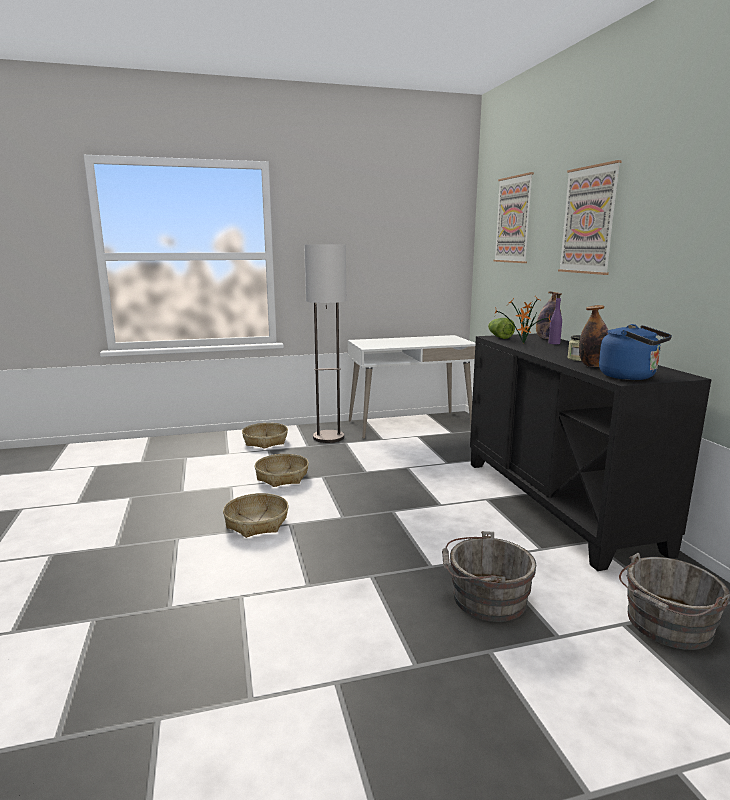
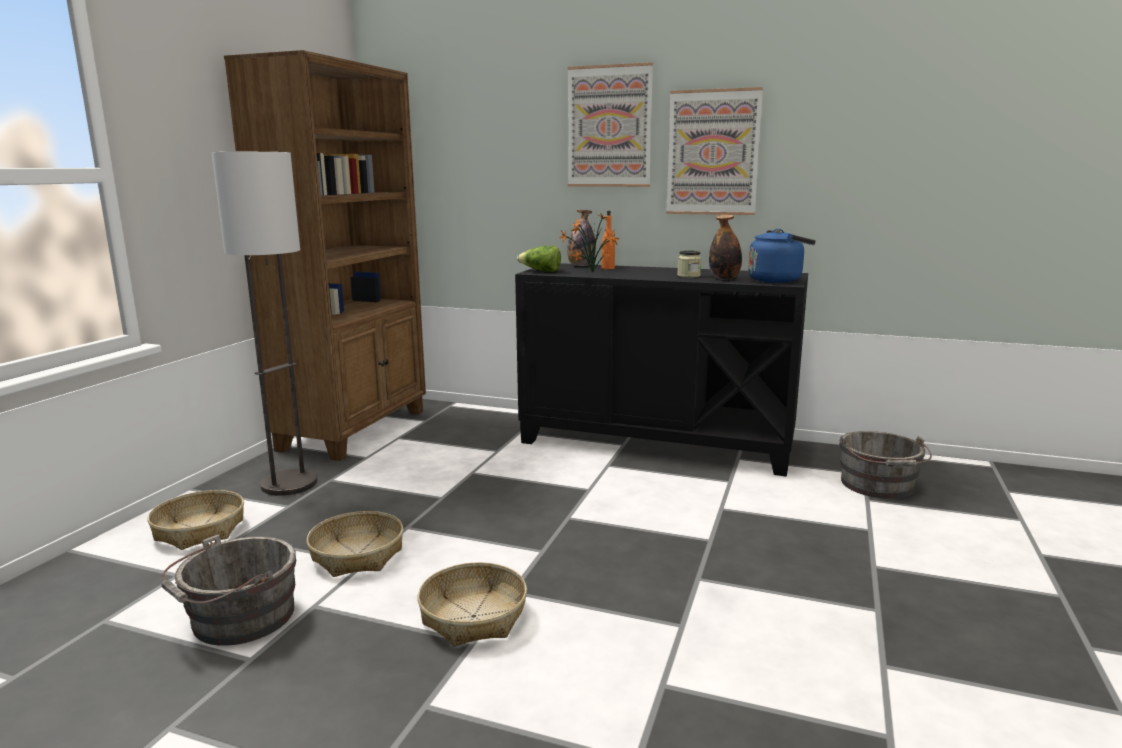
camera: 55 degrees left, 0 degrees up
(409, 424) = (356, 429): white desk -> brown bookcase
(484, 598) = (791, 537): grey bucket -> grey bucket (238, 619)
(513, 220) = (459, 123): picture -> picture (713, 153)
(554, 343) = (607, 268): purple bottle -> orange bottle

